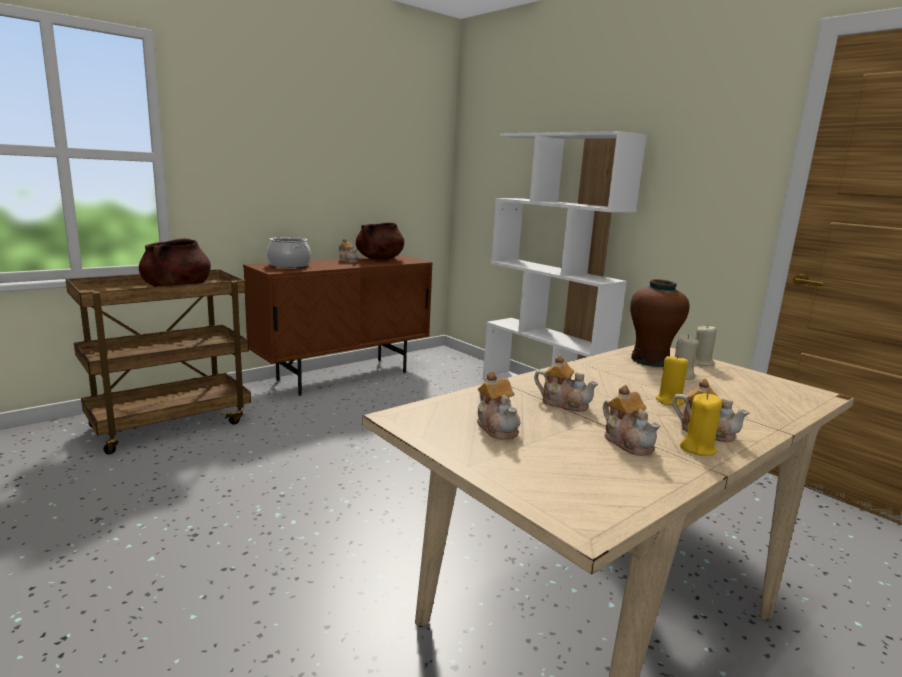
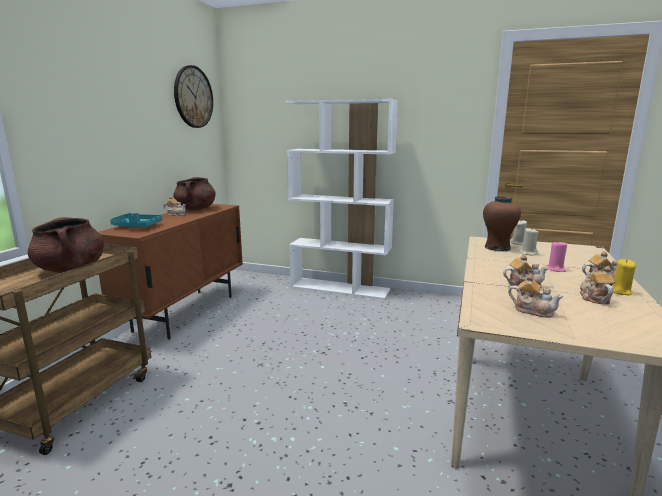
camera: 30 degrees left, 0 degrees up
(288, 265) = (136, 227): cooking pot -> turquoise tray
(407, 127) = (193, 97): none -> wall clock
(628, 442) = (594, 298): teapot -> teapot turned 120 degrees counterclockwise
(670, 401) = (556, 269): yellow candle -> pink candle

